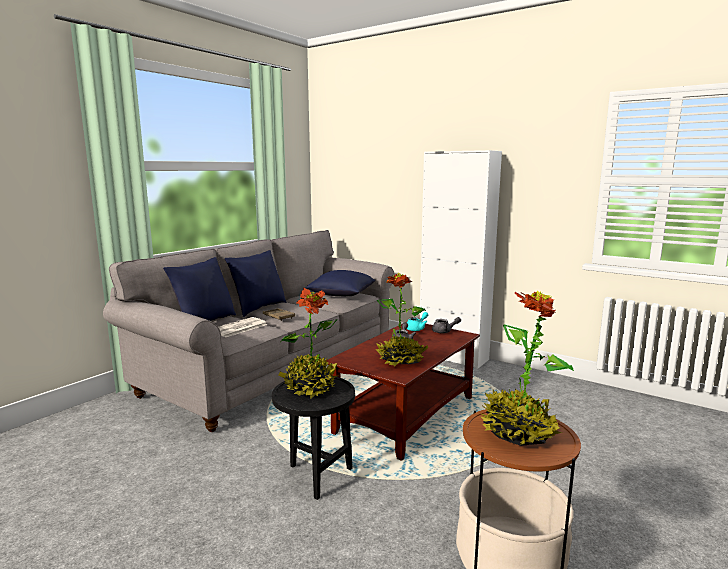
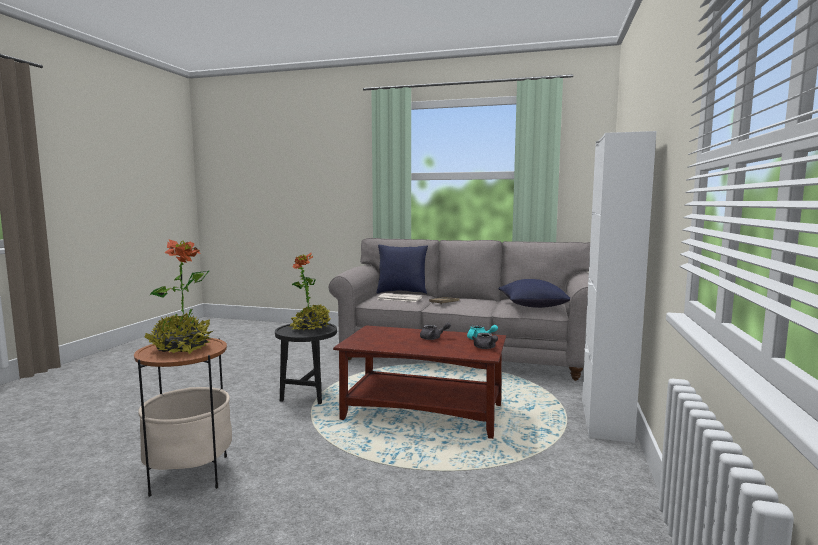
camera: 70 degrees right, 5 degrees down
(258, 308) = (460, 297): blue pillow -> none
(401, 361) = (383, 341): potted plant -> none

